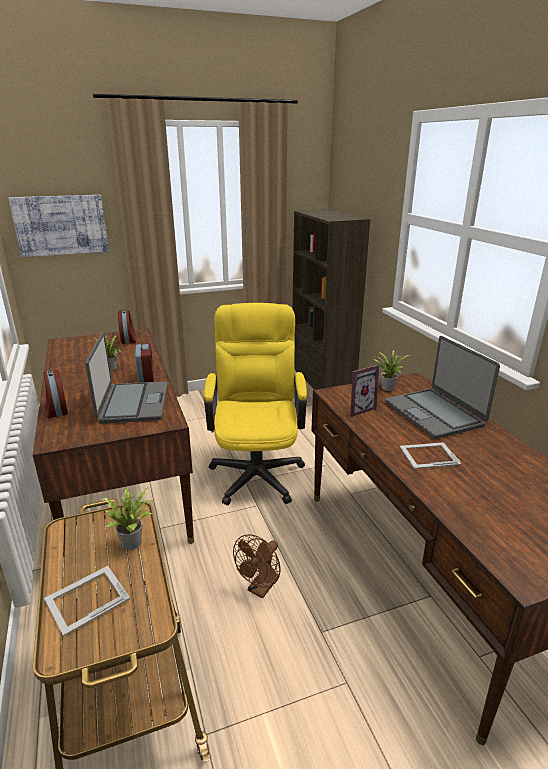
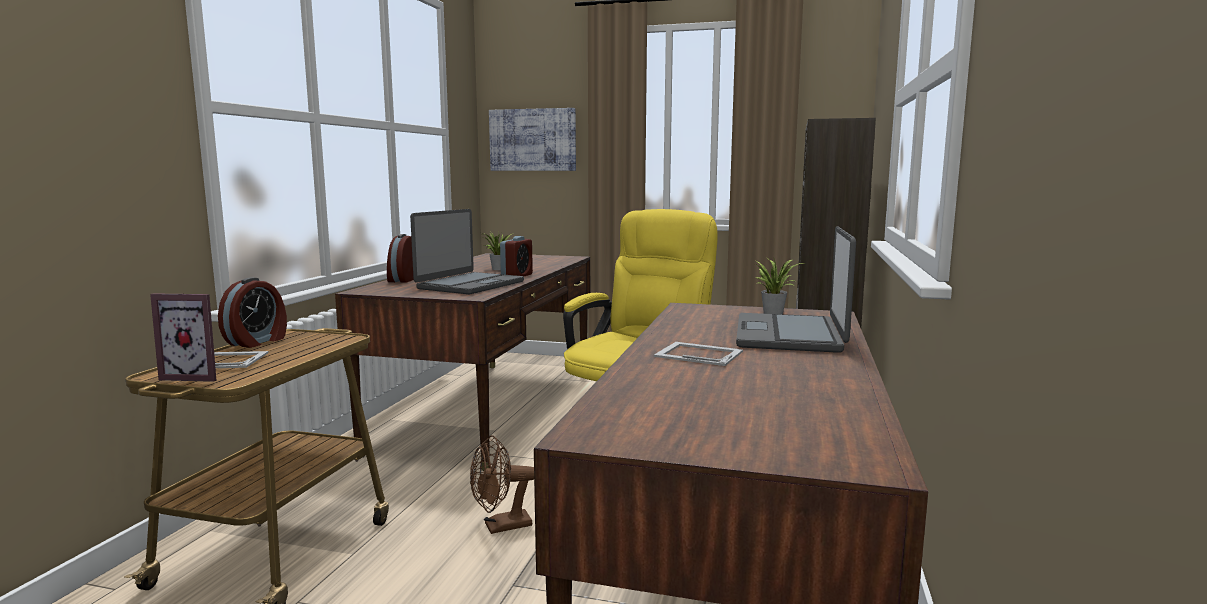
camera: 35 degrees right, 15 degrees down
(129, 340) = (554, 259): alarm clock -> alarm clock (257, 341)
(134, 542) = (314, 349): potted plant -> none
(358, 409) = (692, 318): picture frame -> picture frame (197, 376)

